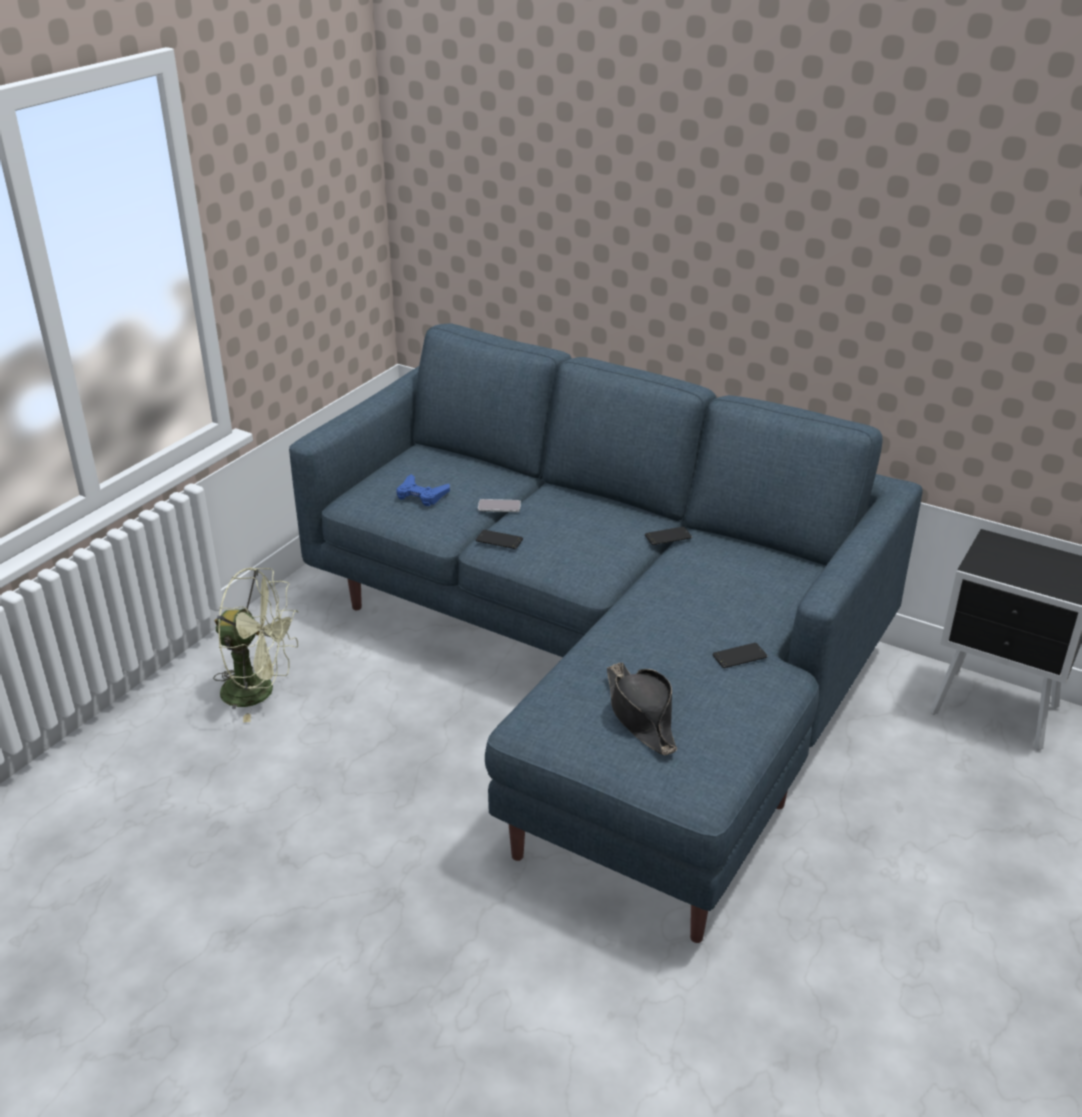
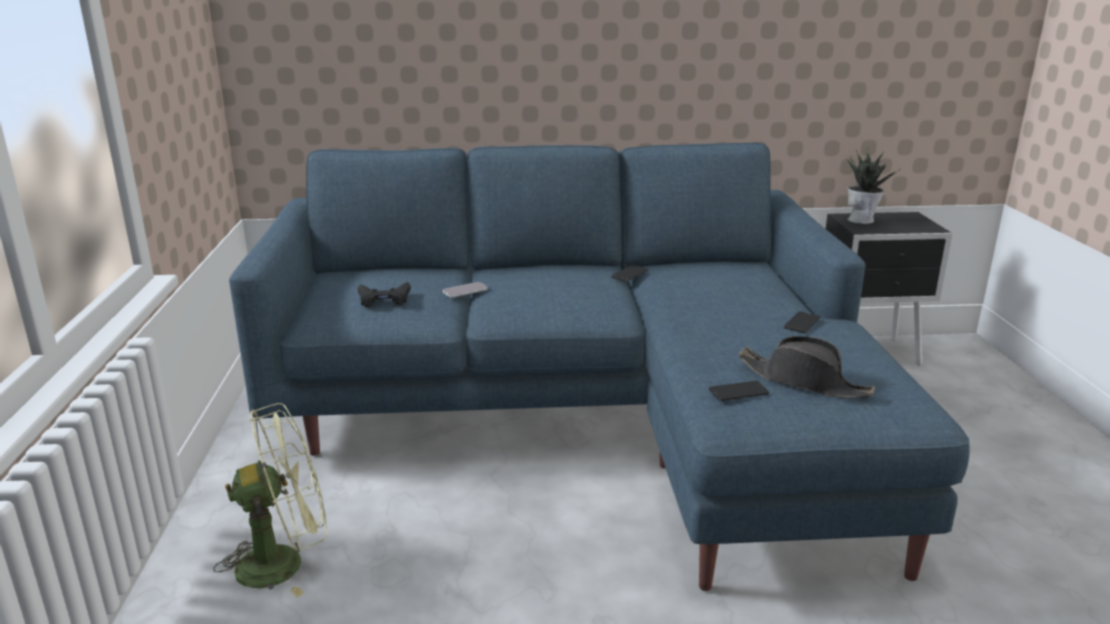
camera: 35 degrees left, 10 degrees down
(421, 495) = (384, 299): blue game controller -> black game controller
(499, 540) = (501, 310): phone -> phone (738, 392)
(1005, 551) = (861, 220): none -> potted plant

